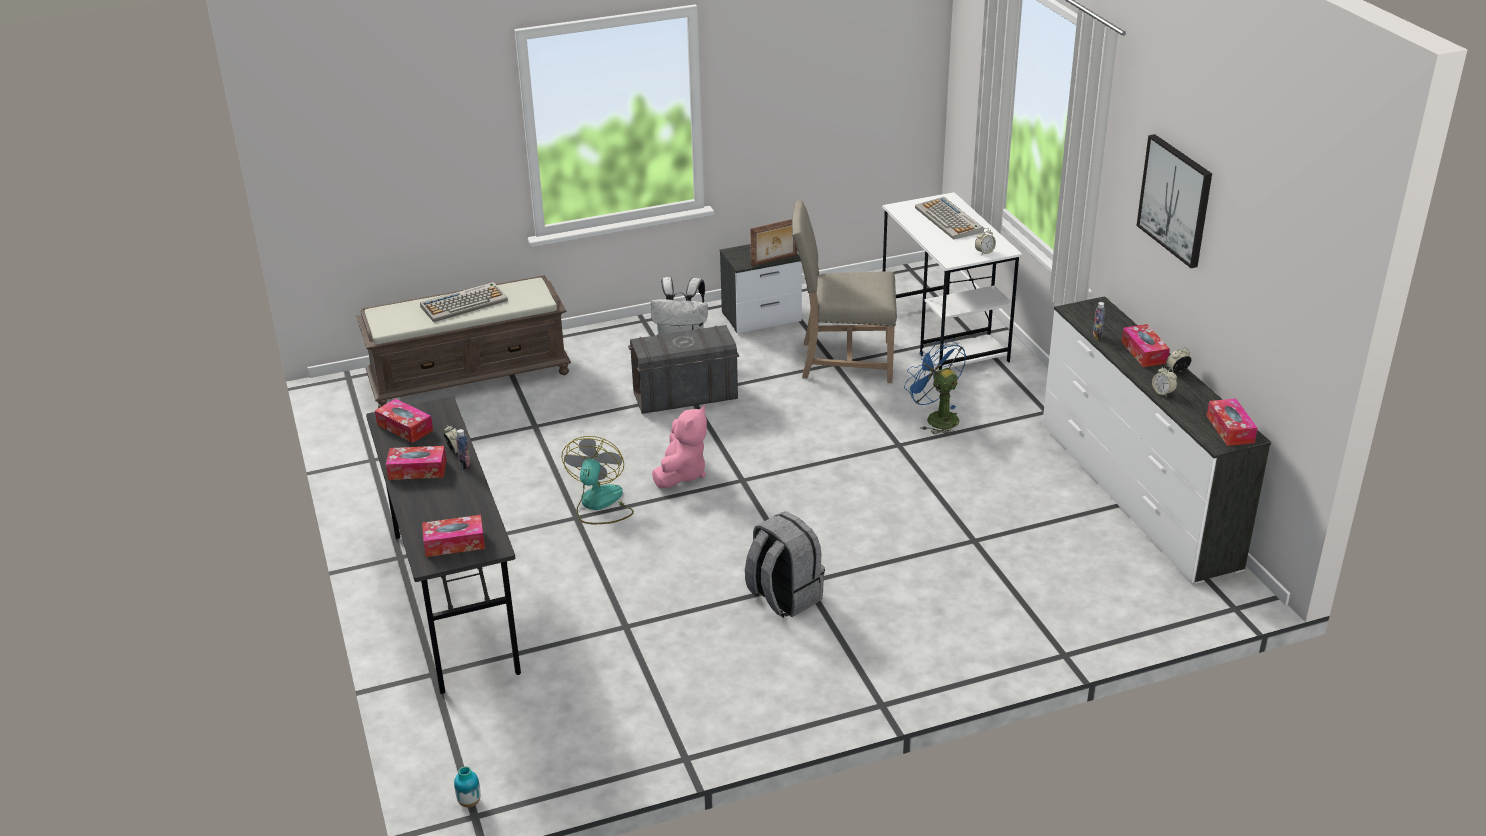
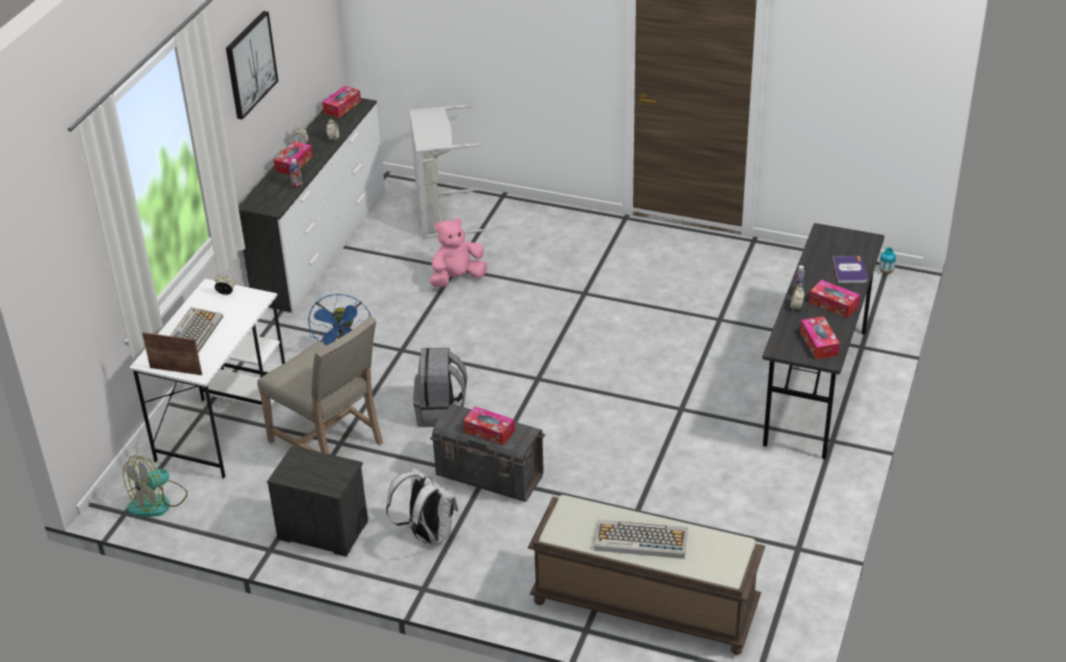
camera: 140 degrees left, 5 degrees up
(426, 514) = (850, 270): none -> book
(454, 543) = (845, 244): tissue box -> tissue box (489, 431)
(599, 504) = (655, 410): fan -> fan (158, 502)
(681, 473) = (572, 405): pink plush toy -> pink plush toy (457, 278)
(774, 260) = (316, 455): picture frame -> picture frame (176, 370)
(783, 597) = (608, 291): grey backpack -> grey backpack (441, 412)
(1088, 591) = (440, 215): none -> grey laundry basket

